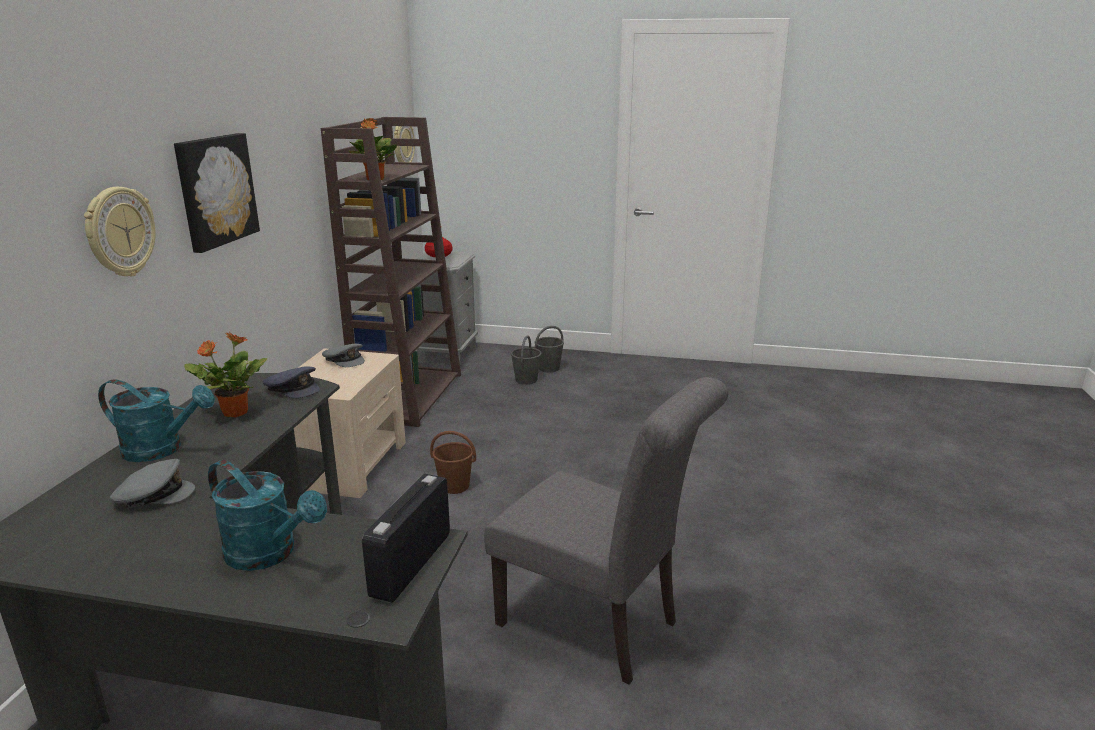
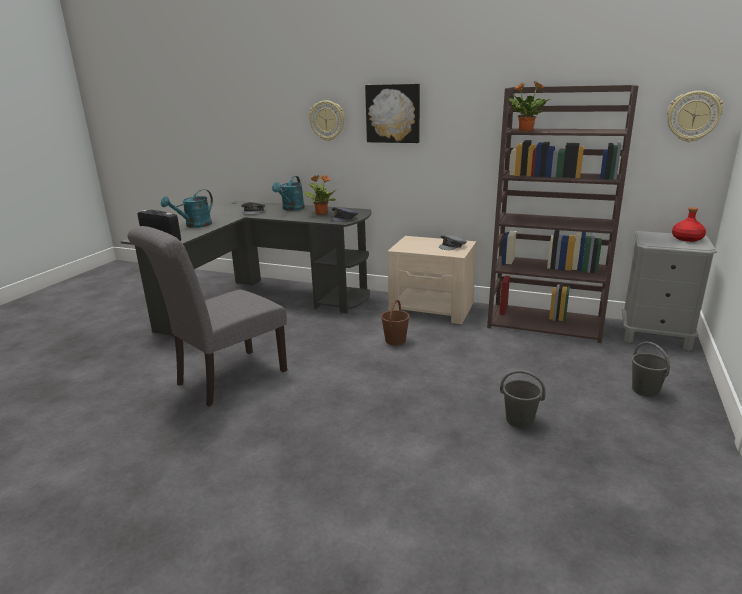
camera: 100 degrees right, 0 degrees up
(526, 380) = (602, 375): grey bucket -> grey bucket (519, 420)

